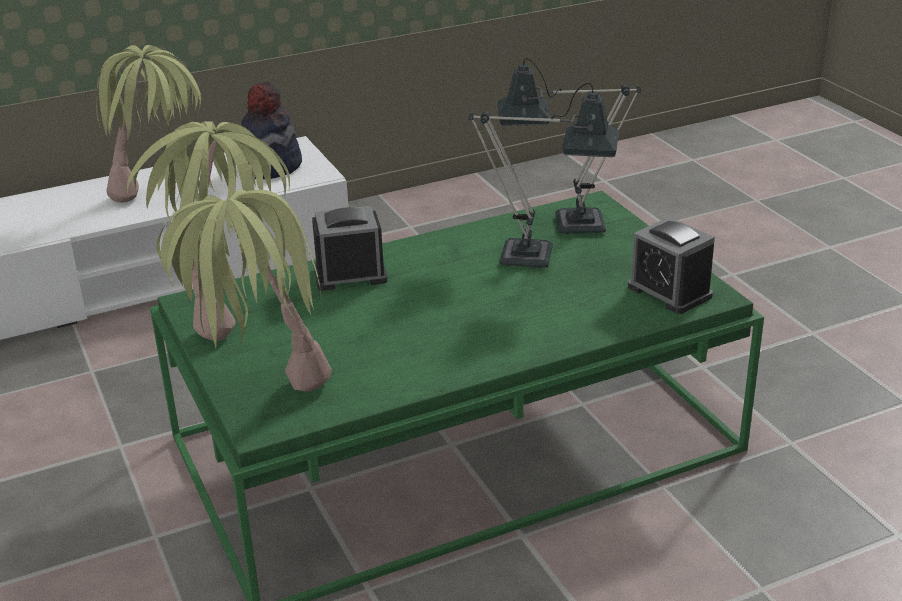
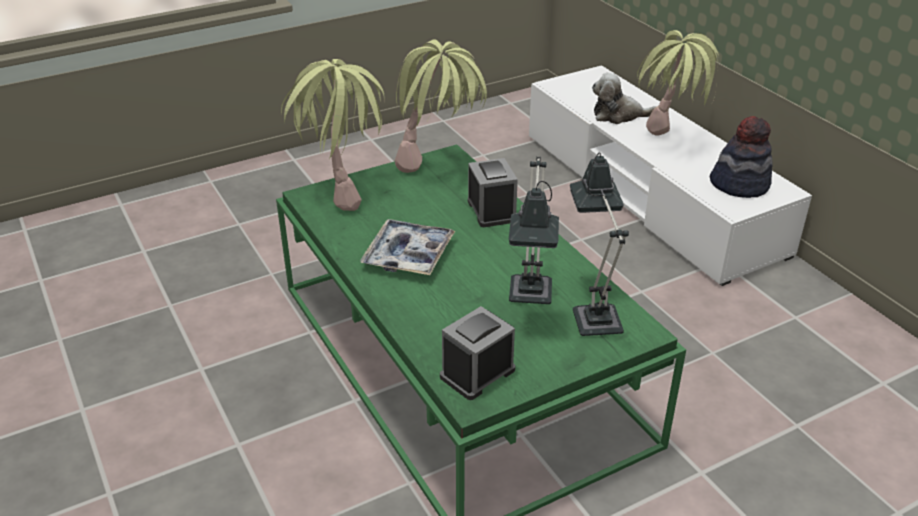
camera: 85 degrees right, 5 degrees up
(61, 218) = (618, 115): none -> plush toy
(442, 334) = (408, 255): none -> tray

